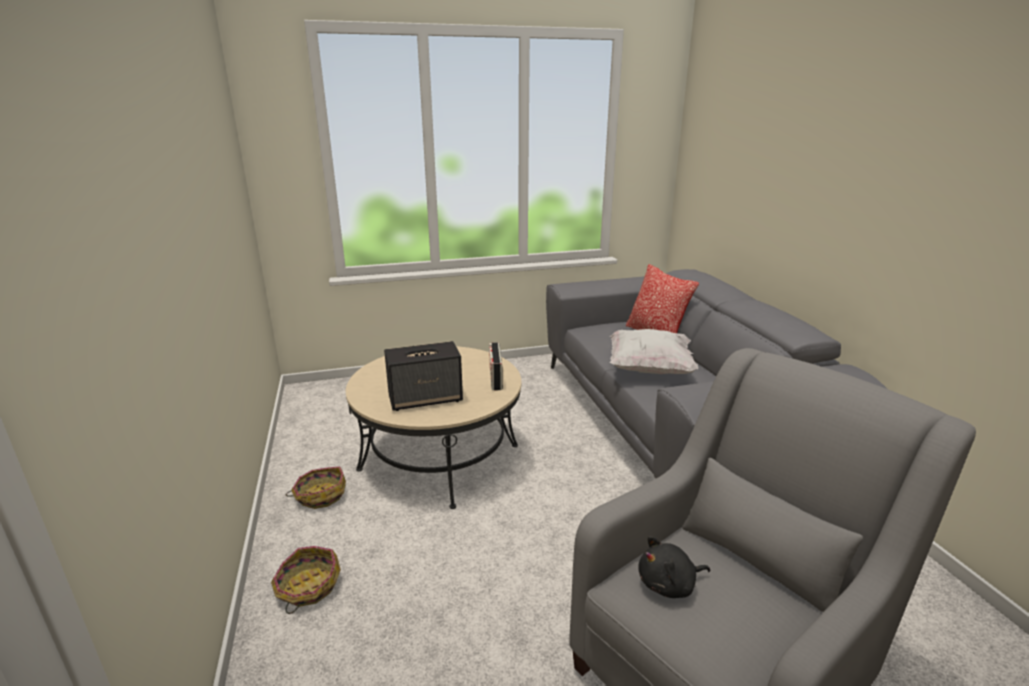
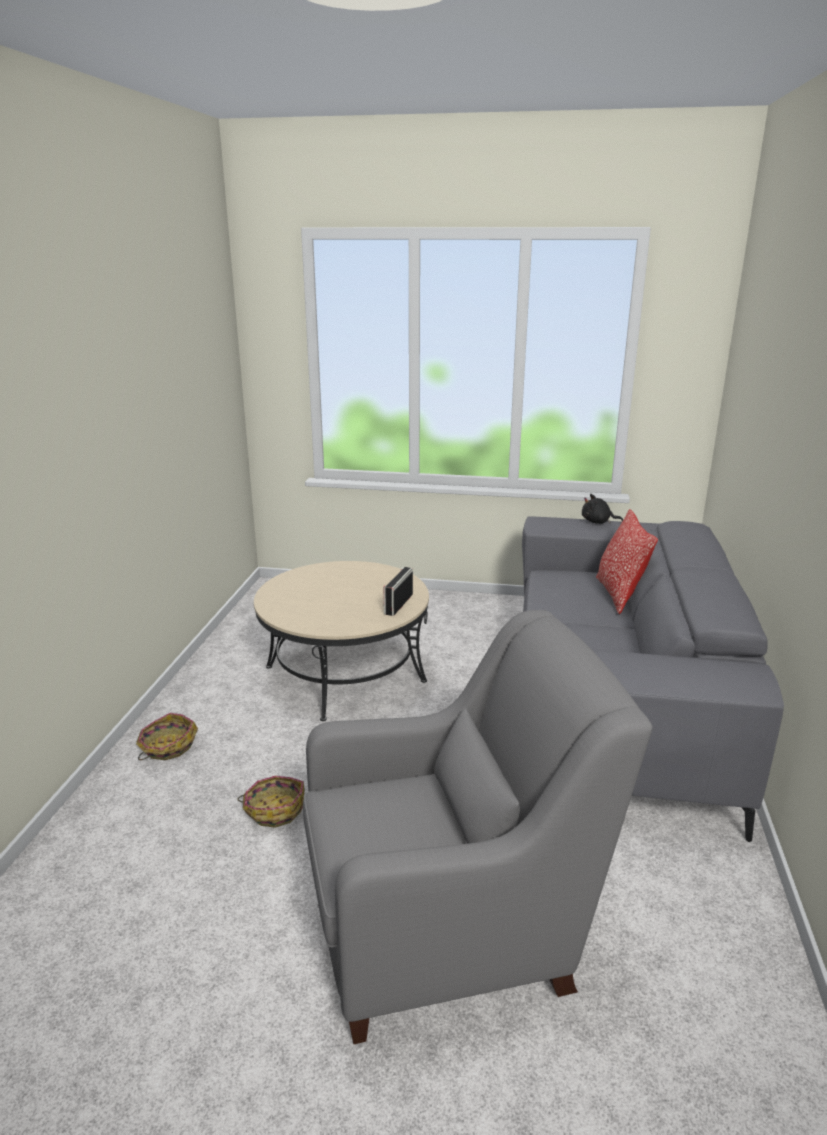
camera: 25 degrees right, 0 degrees up
(320, 495) = (223, 679): basket -> basket (274, 809)
(426, 398) = (319, 609): speaker -> none
(649, 369) = (570, 628): white pillow -> none
(669, 585) = (366, 805): black plush toy -> black plush toy (598, 522)

